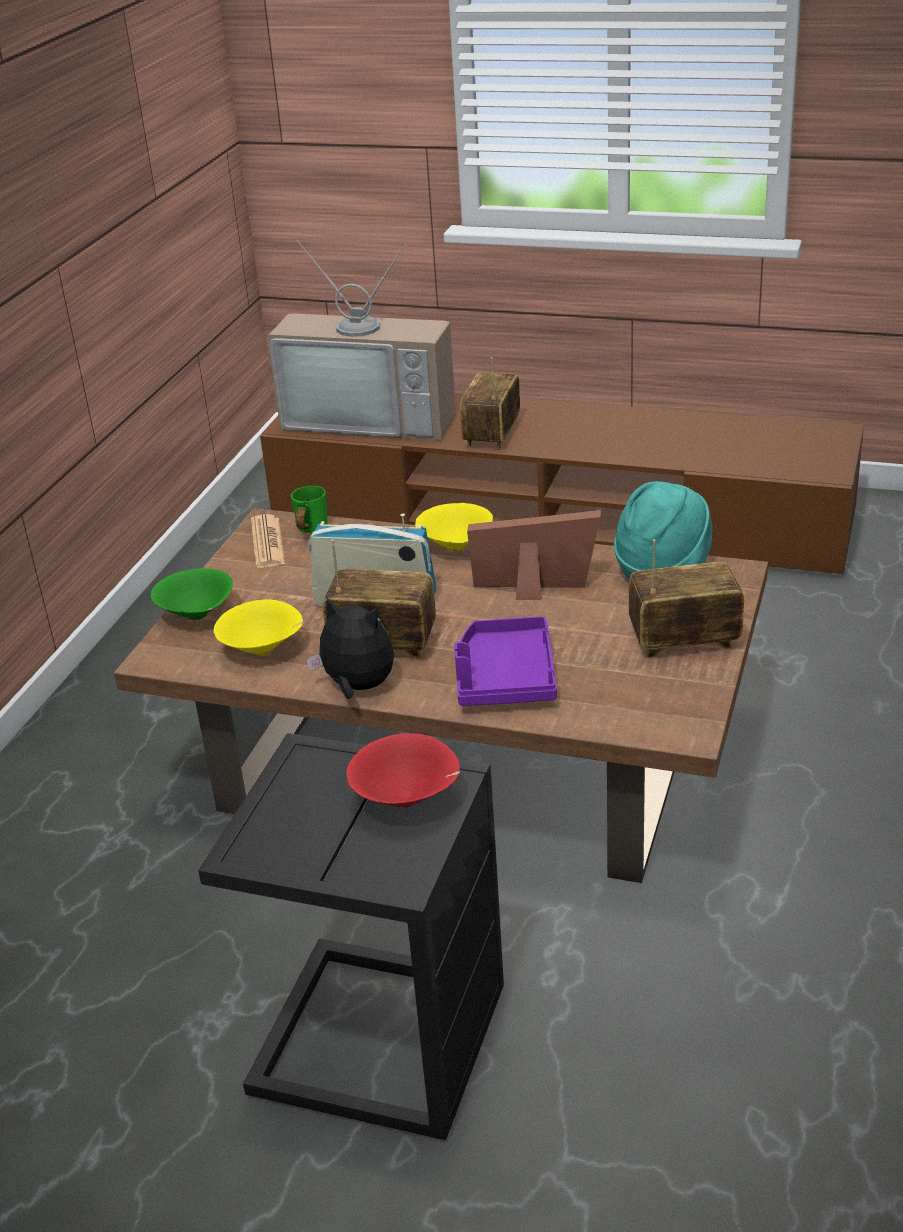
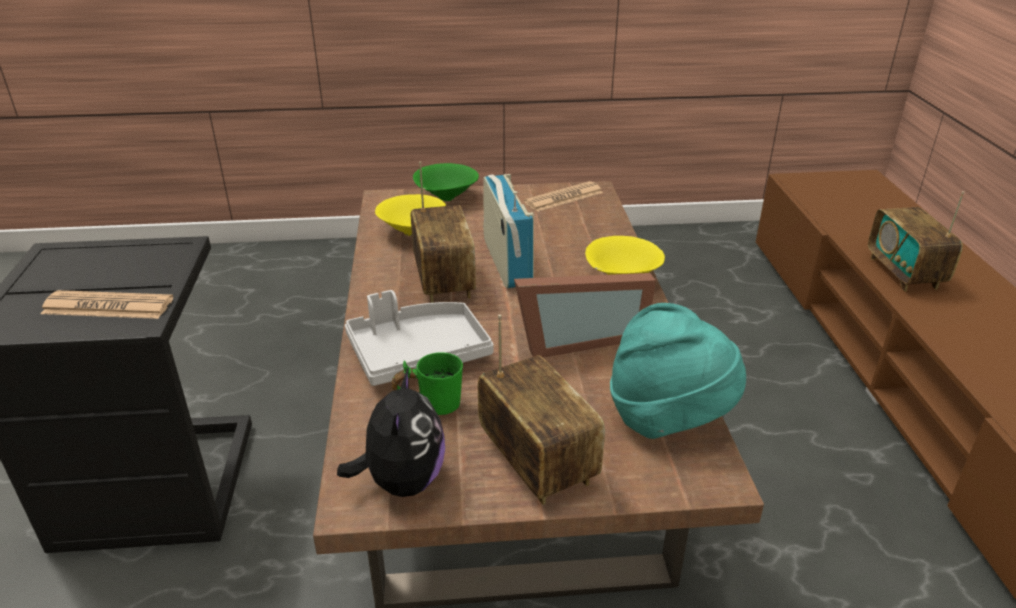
camera: 65 degrees right, 0 degrees up
(307, 531) = (592, 208): green mug -> green mug (431, 403)
(357, 688) = (375, 284): plush toy -> plush toy (402, 481)
(373, 418) = (855, 210): television -> none
(407, 800) = (108, 306): red bowl -> newspaper
(492, 435) = (904, 273): radio -> radio turned 90 degrees counterclockwise
(504, 677) = (418, 354): purple tray -> grey tray
(535, 590) = (577, 338): picture frame -> picture frame turned 90 degrees clockwise

